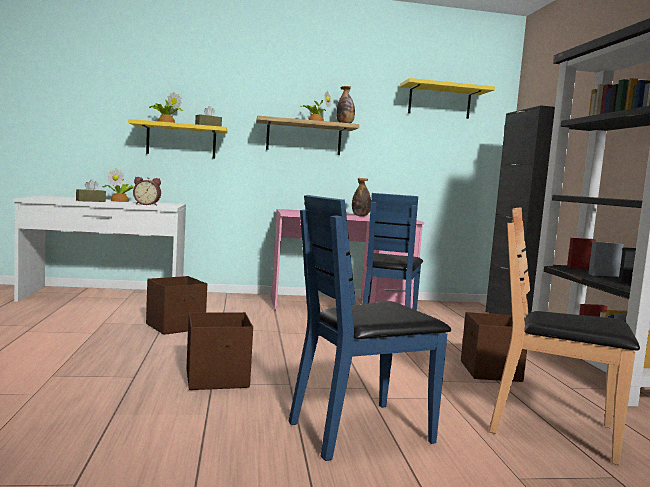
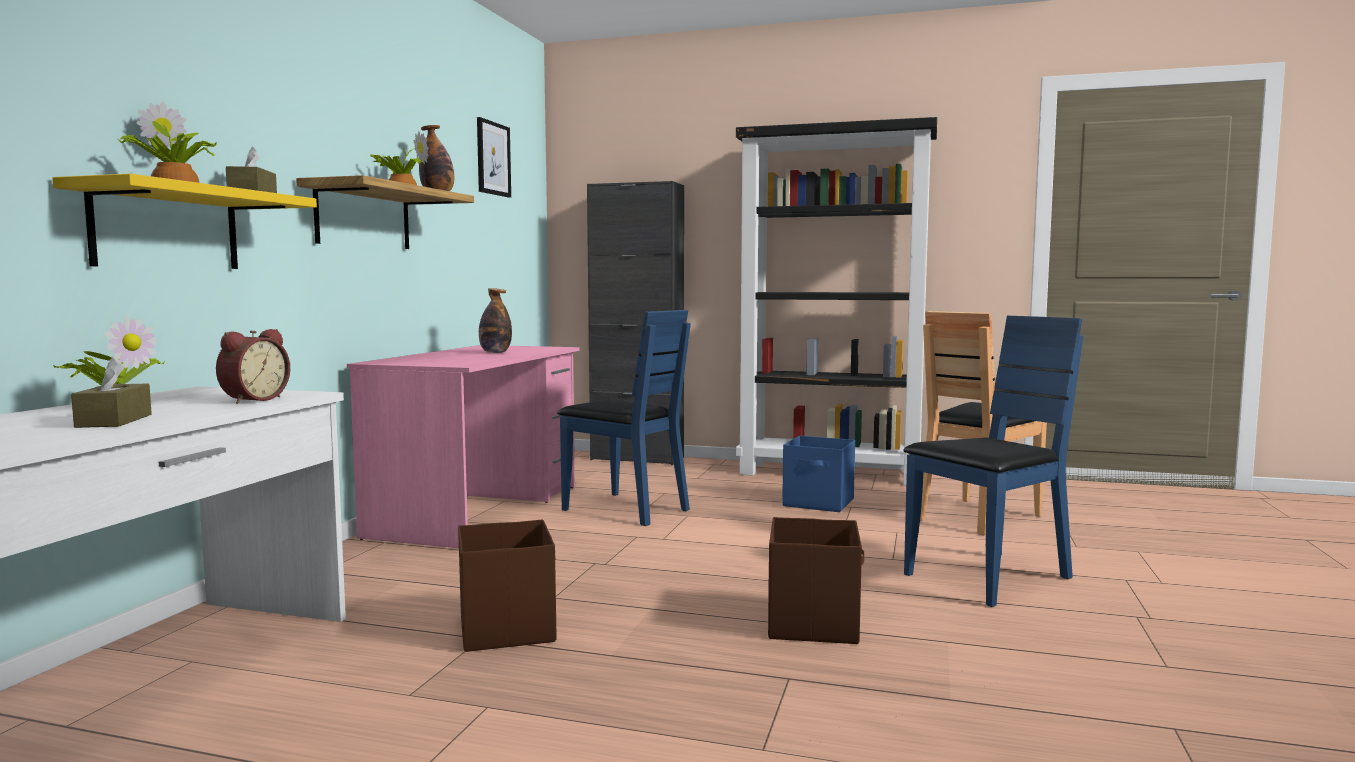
camera: 65 degrees left, 0 degrees up
(361, 431) = (988, 577): blue chair -> blue chair turned 120 degrees counterclockwise
(439, 101) = (493, 158): yellow shelf -> picture
(490, 372) = (819, 503): brown storage box -> blue storage box

